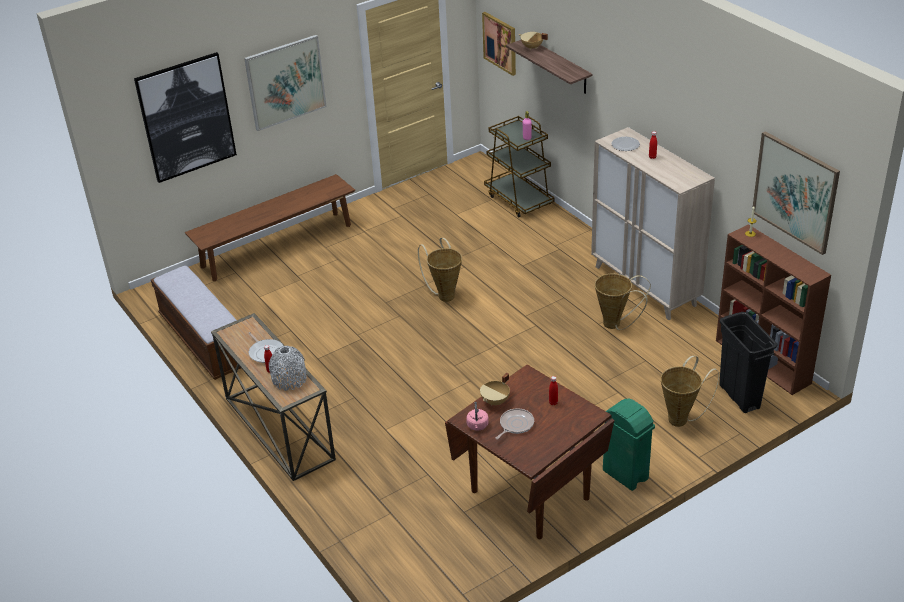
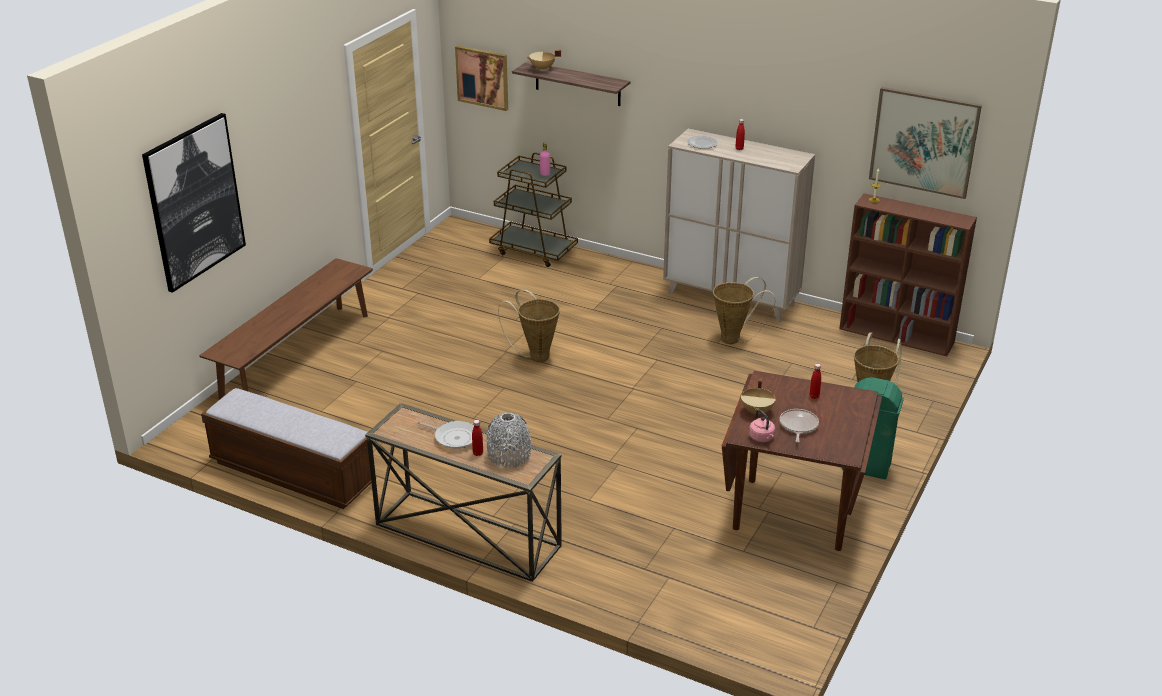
camera: 30 degrees left, 5 degrees down
(285, 82) = (285, 147): picture -> none
(739, 396) = (903, 370): black trash can -> none

